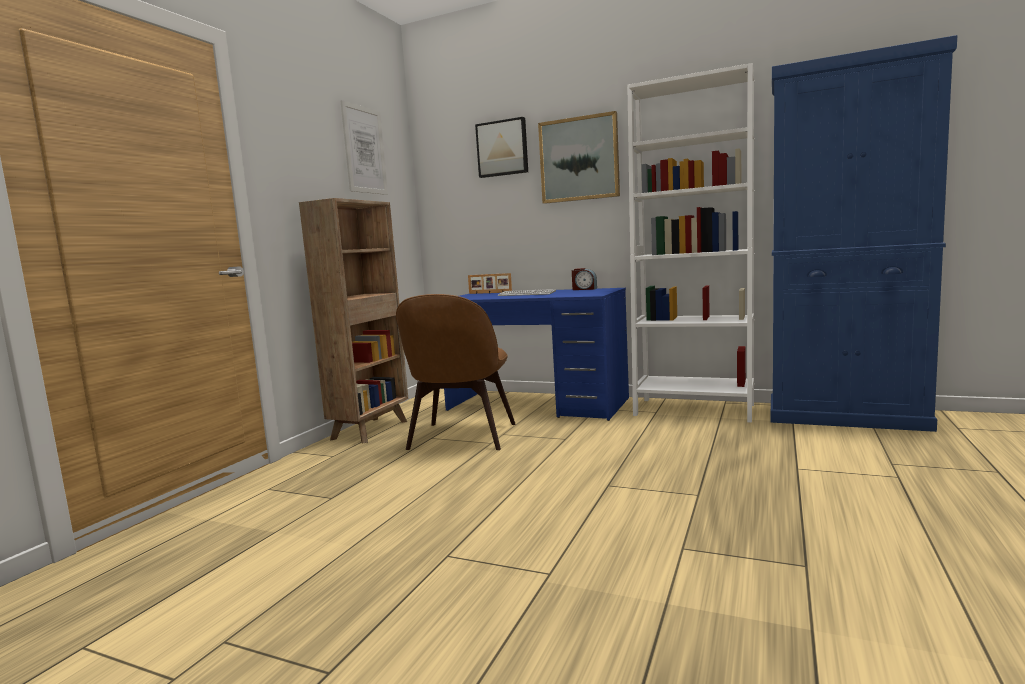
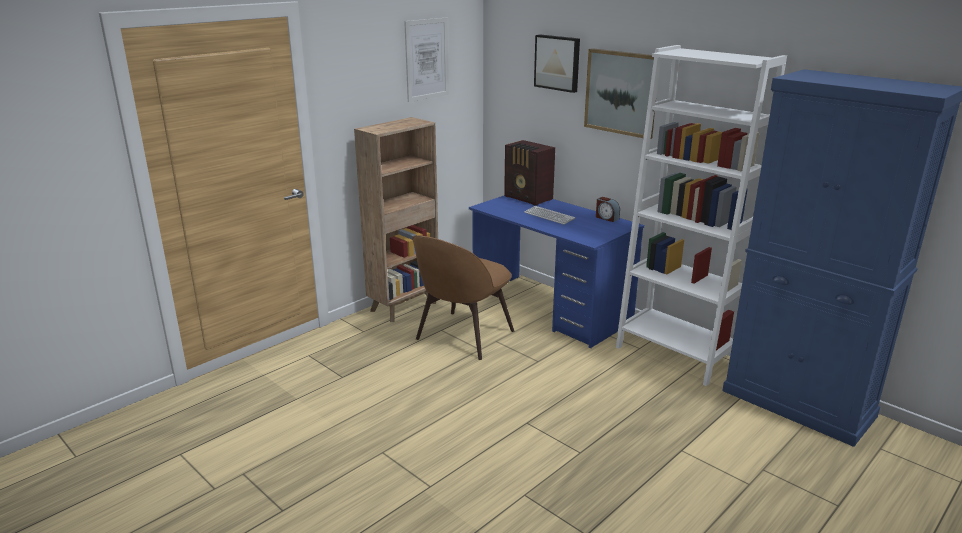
camera: 20 degrees right, 15 degrees up
(490, 293) = (528, 198): picture frame -> radio

